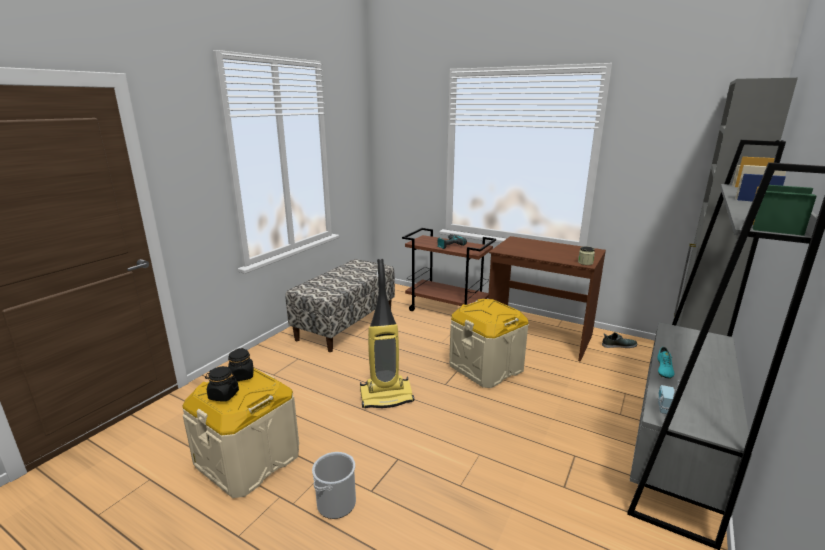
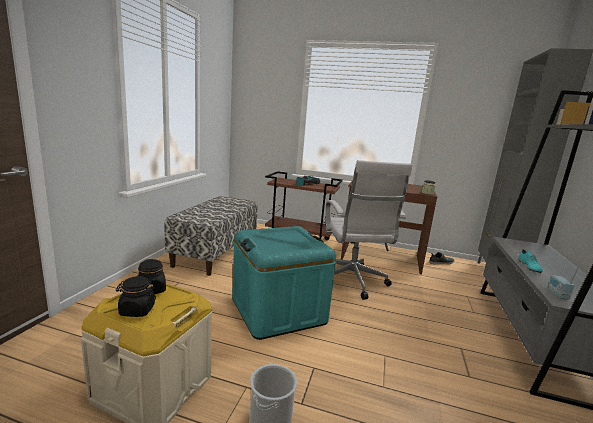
camera: 15 degrees left, 5 degrees down
(386, 396) = (278, 311): vacuum cleaner -> turquoise storage box
(486, 368) = (352, 282): beige storage box -> white office chair

